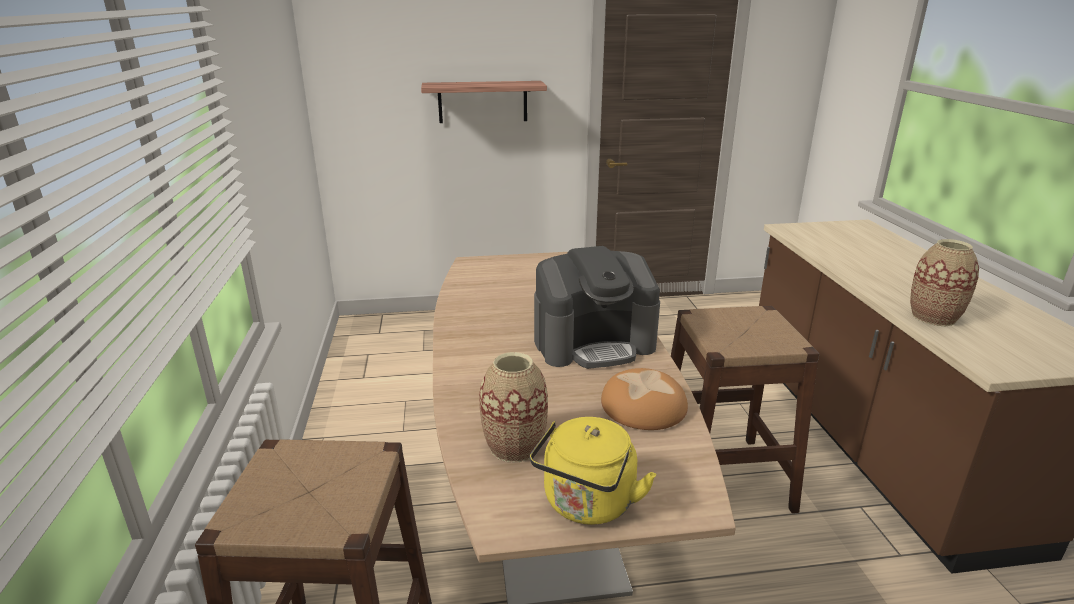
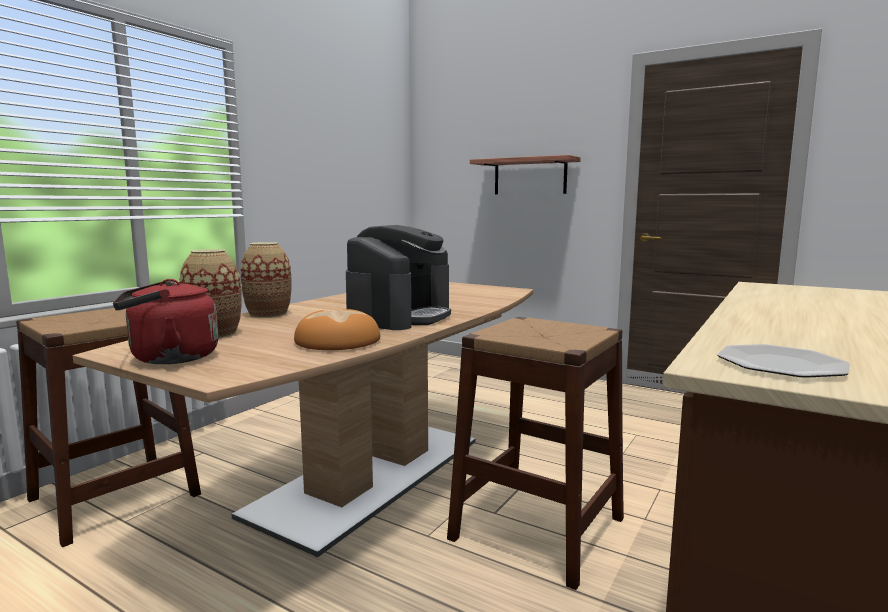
camera: 40 degrees right, 15 degrees down
(587, 505) = (169, 358): yellow kettle -> red kettle
(594, 343) = (400, 317): coffee machine -> coffee machine turned 90 degrees counterclockwise
(933, 317) = (755, 336): vase -> vase (268, 314)
(1003, 350) = (781, 364): none -> plate

